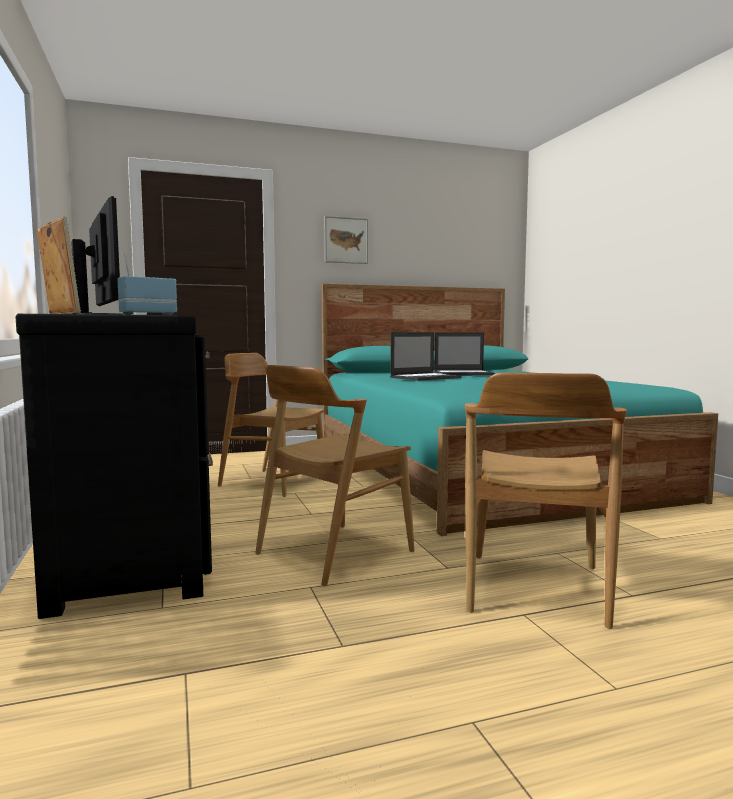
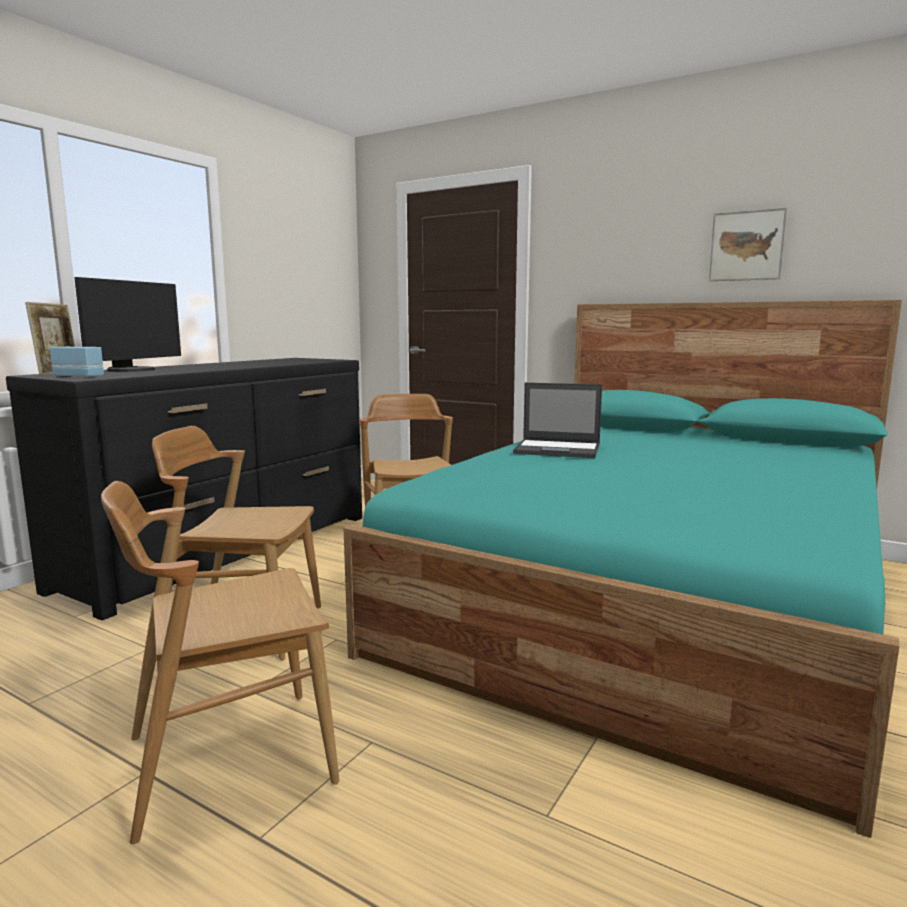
camera: 50 degrees right, 5 degrees up
(346, 240) = (618, 242): picture -> picture (747, 245)
(464, 374) = (660, 450): laptop -> none

